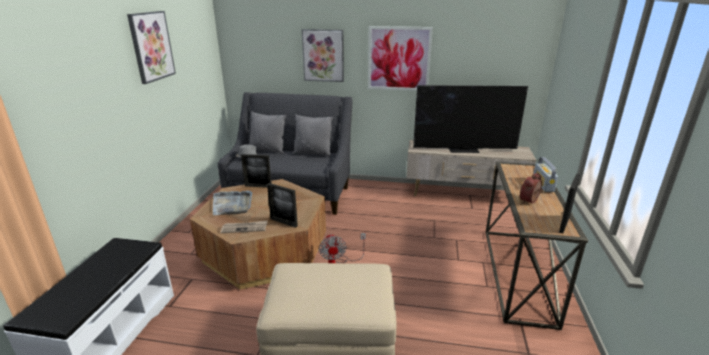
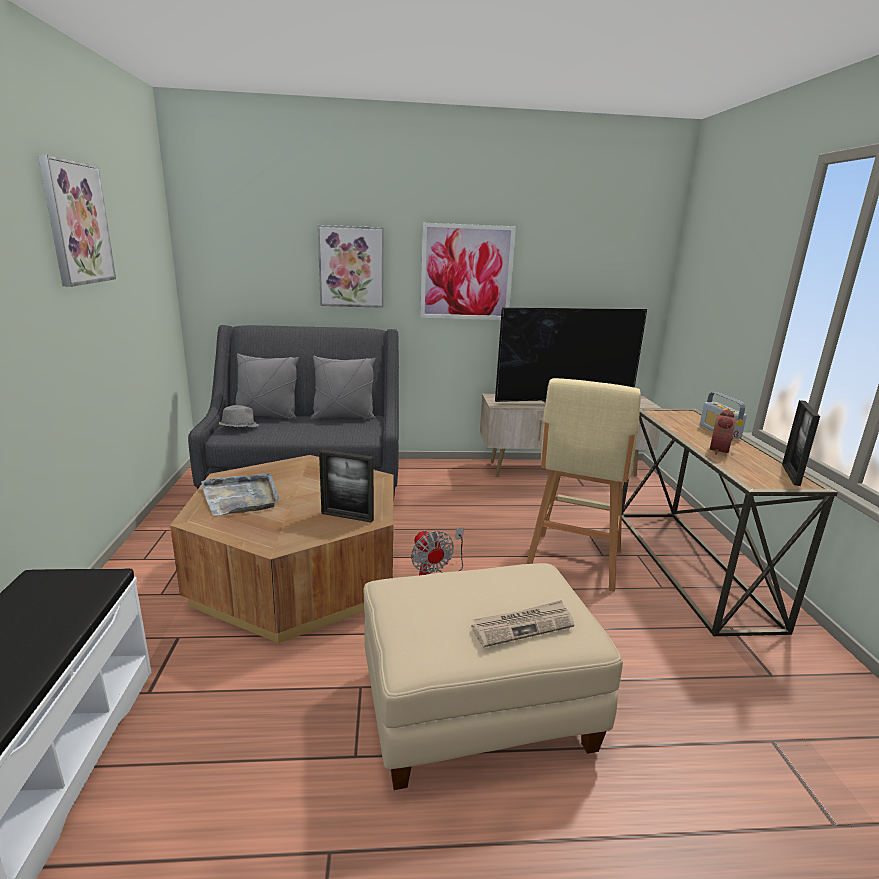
camera: 15 degrees left, 5 degrees down
(244, 228) = (282, 531): newspaper -> newspaper (523, 625)
(258, 186) = (274, 467): picture frame -> none
(435, 262) = (573, 562): none -> beige stool

